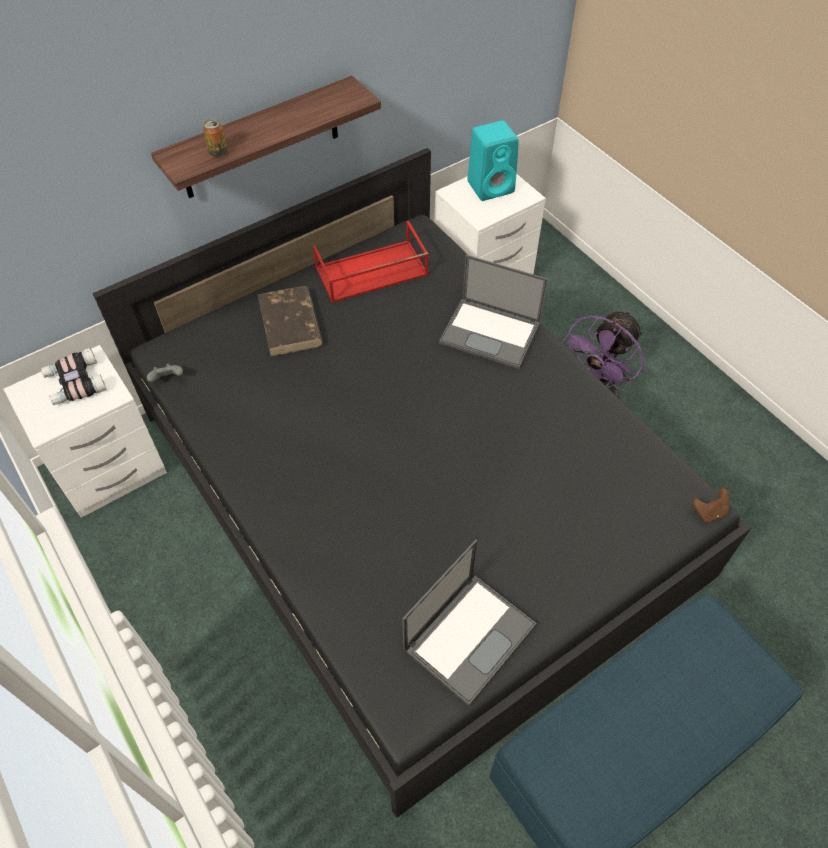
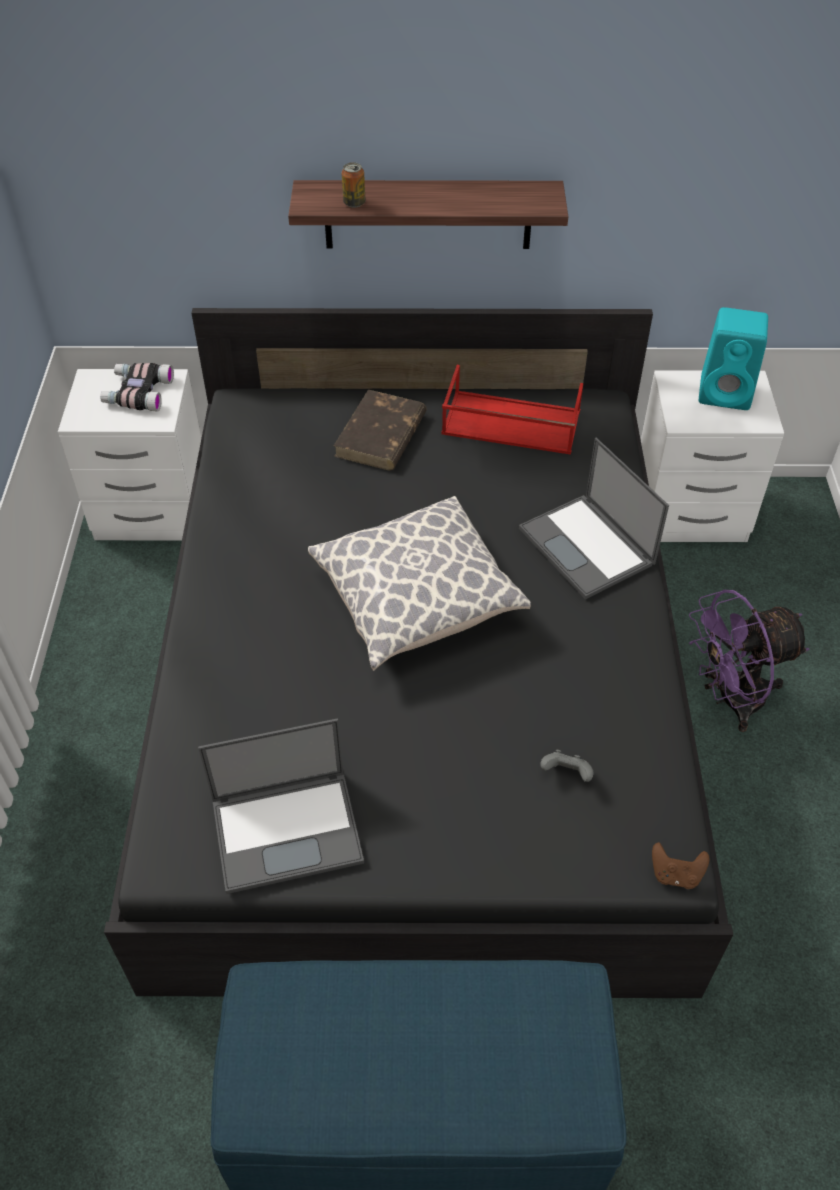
camera: 35 degrees right, 5 degrees down
(168, 379) = (222, 431): grey game controller -> grey game controller (566, 774)
(416, 429) = (416, 601): none -> pillow

